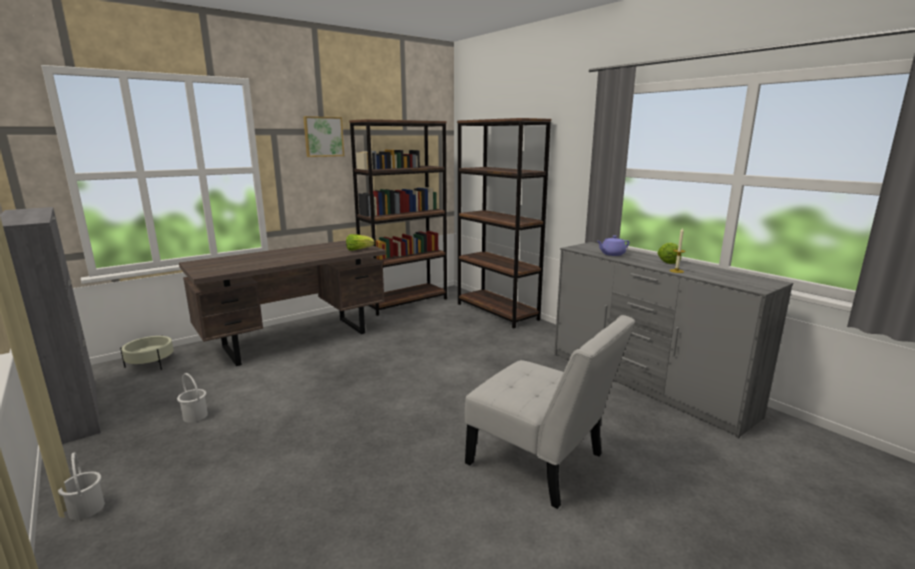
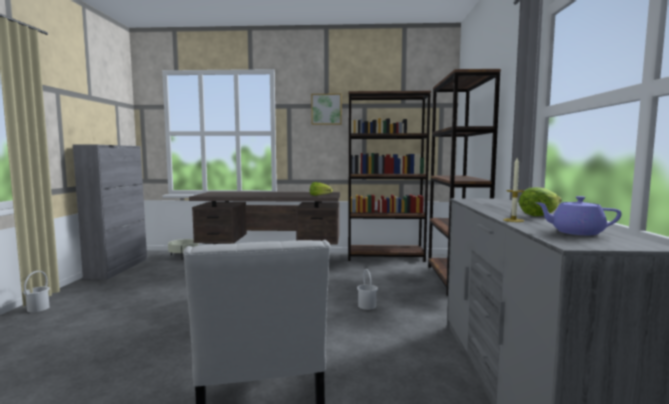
camera: 40 degrees right, 10 degrees down
(195, 416) = (149, 285): white bucket -> white bucket (367, 306)
(612, 254) = (488, 205): purple teapot -> purple teapot (575, 232)

